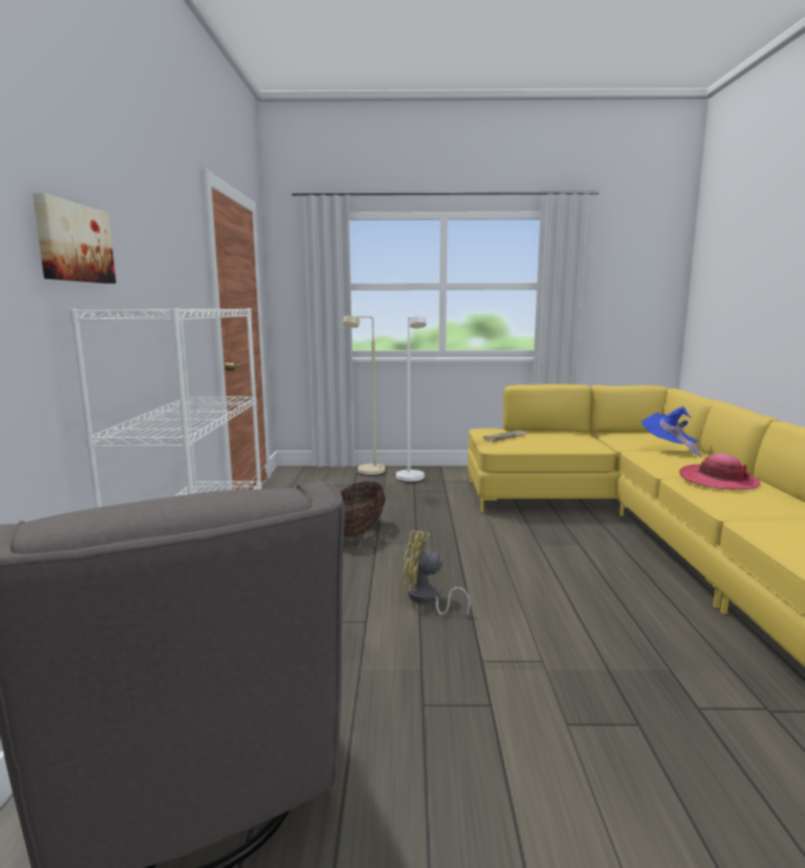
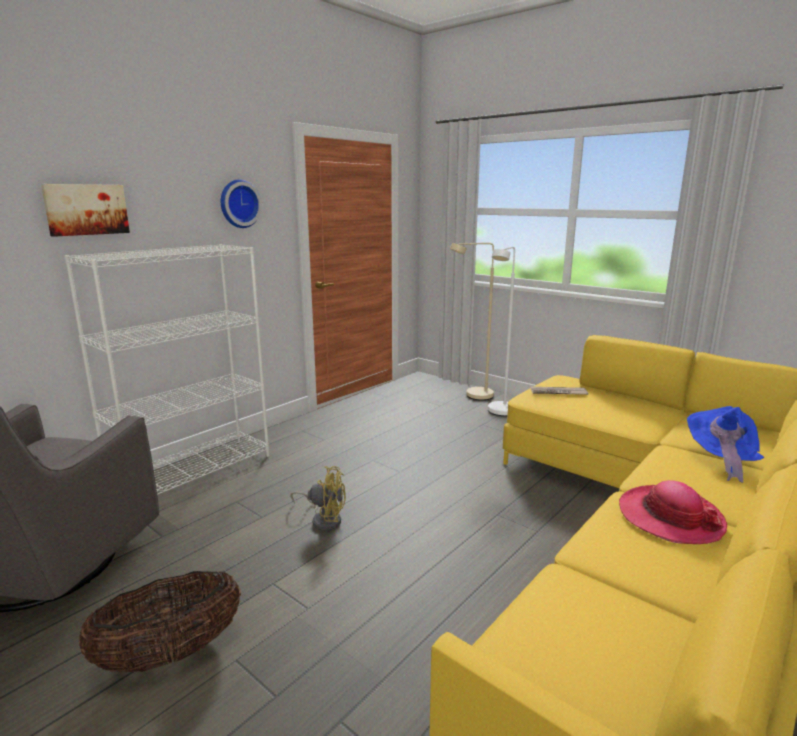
camera: 40 degrees right, 5 degrees up
(179, 259) = (238, 204): none -> wall clock
(359, 531) = (376, 446): basket -> basket (170, 654)
(427, 599) = (324, 519): yellow fan -> yellow fan turned 135 degrees clockwise

